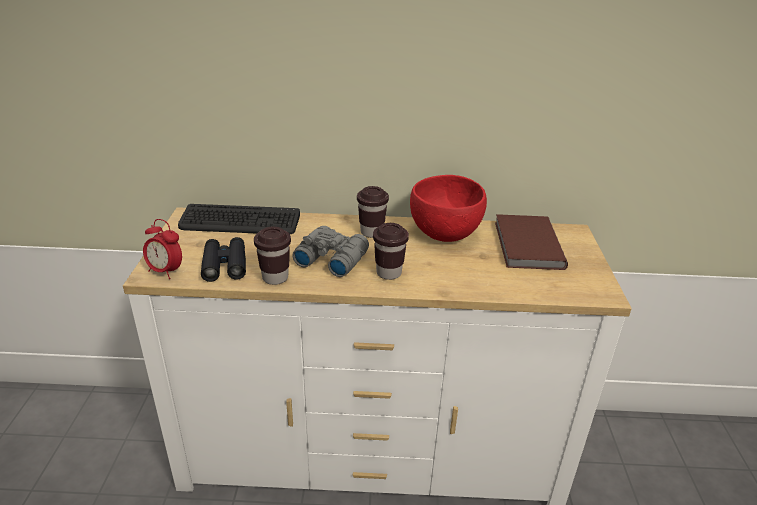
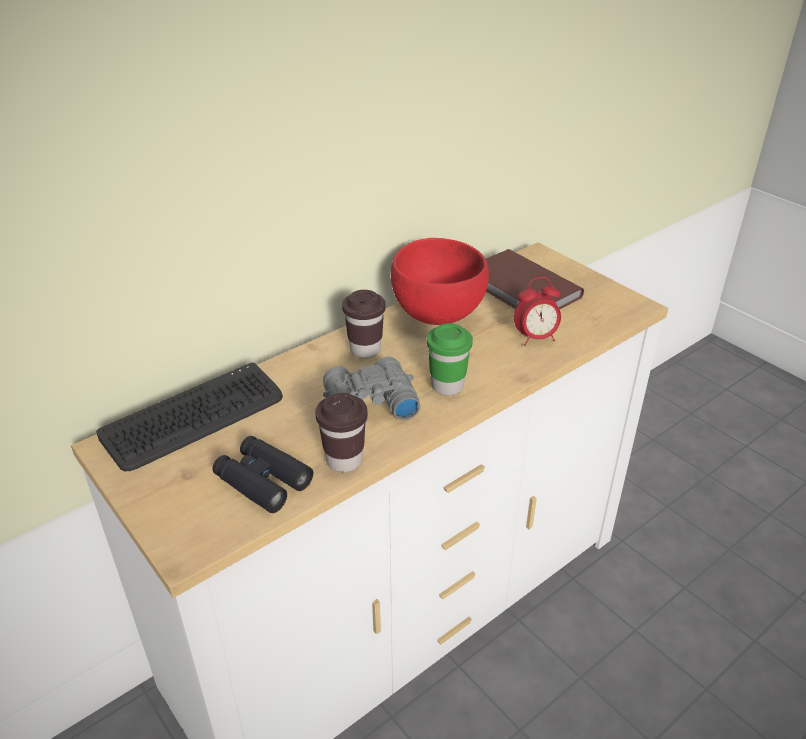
camera: 40 degrees left, 5 degrees up
(165, 271) = (201, 534): alarm clock -> alarm clock (535, 338)
(389, 273) = (447, 386): brown cup -> green cup

